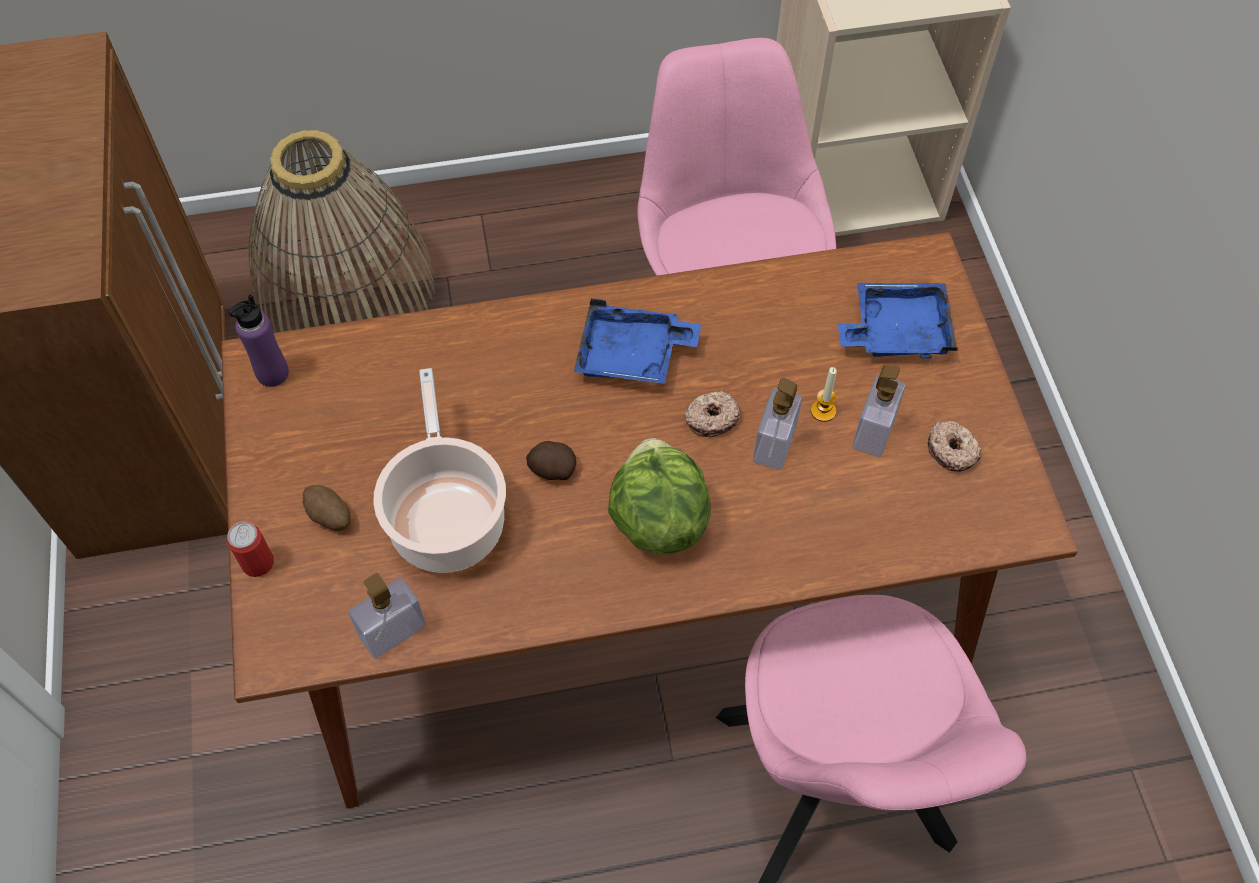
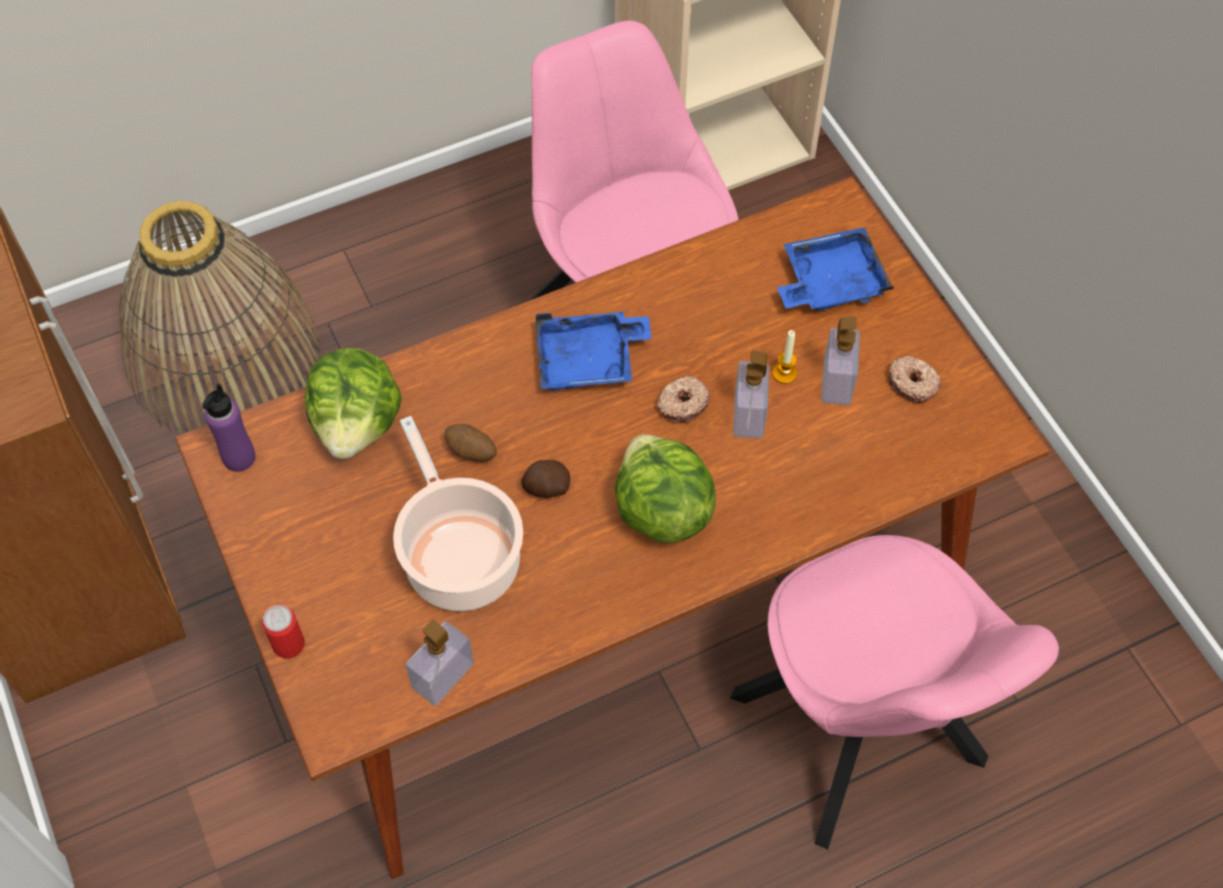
camera: 15 degrees left, 0 degrees up
(329, 517) = (345, 583): potato -> potato (471, 452)
(392, 367) = (358, 424): none -> lettuce

